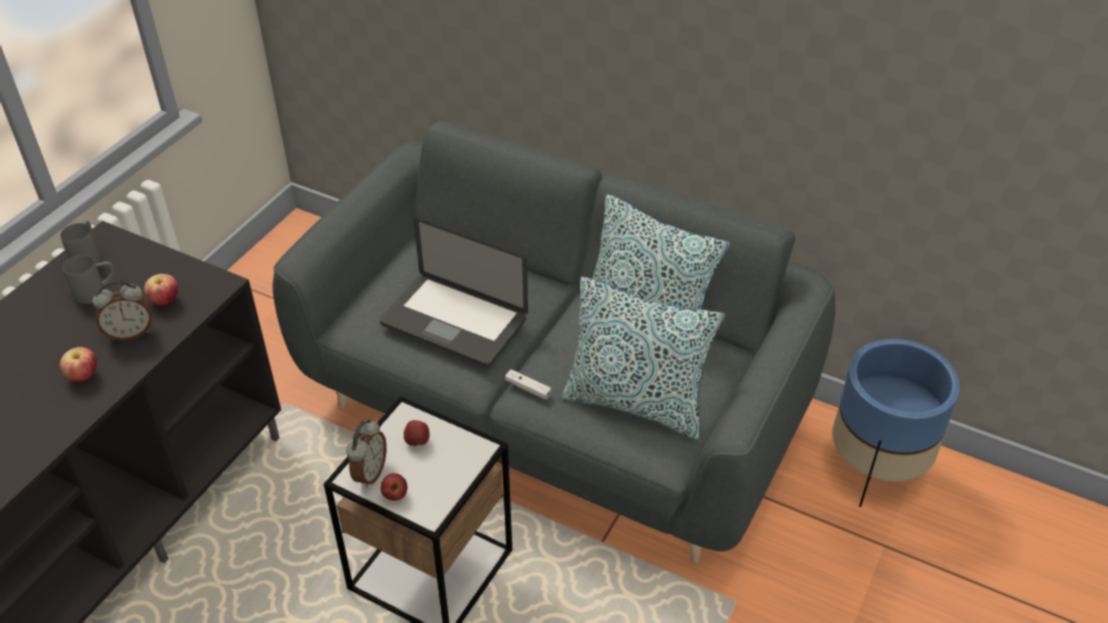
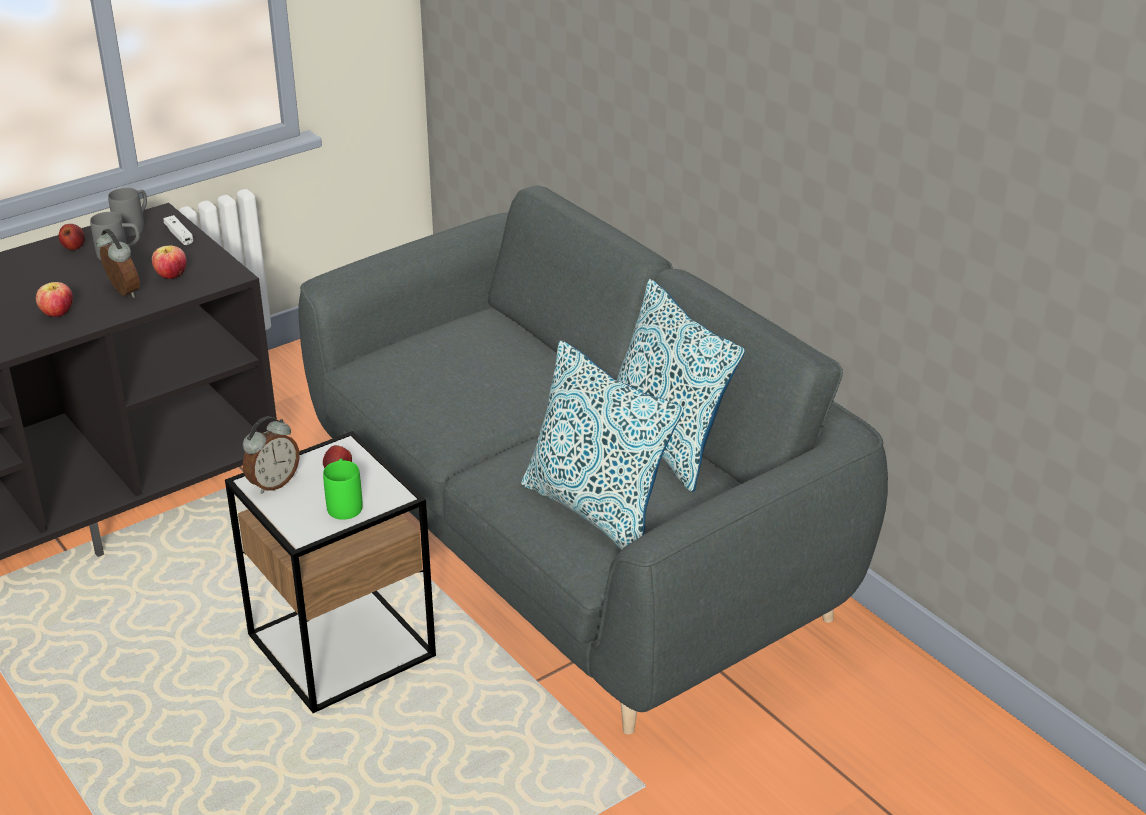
camera: 25 degrees right, 10 degrees down
(130, 333) = (122, 292): alarm clock -> alarm clock turned 135 degrees counterclockwise
(395, 495) = (282, 508): apple -> apple (73, 248)
(444, 471) = (344, 503): none -> green mug
(454, 322) = (461, 388): laptop -> none
(528, 388) = (493, 466): white game controller -> white game controller (179, 235)
(875, 469) = (912, 715): blue planter -> none

